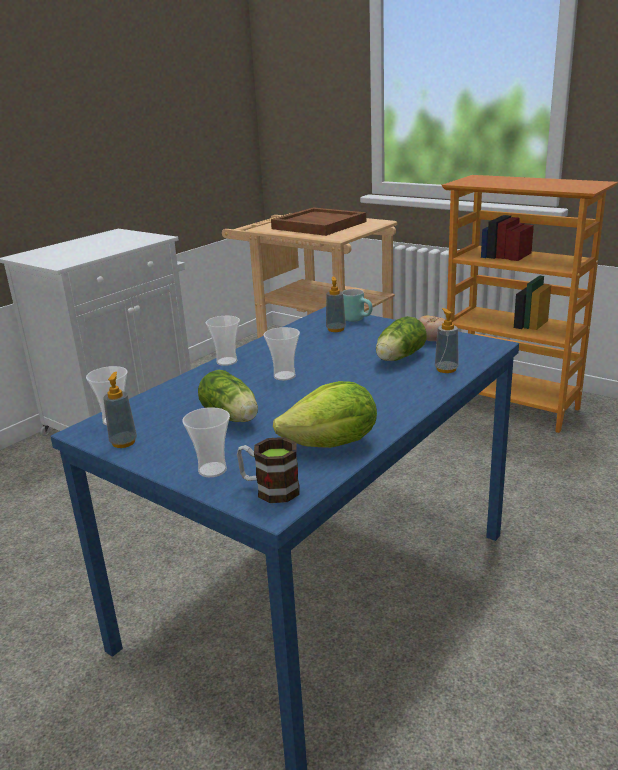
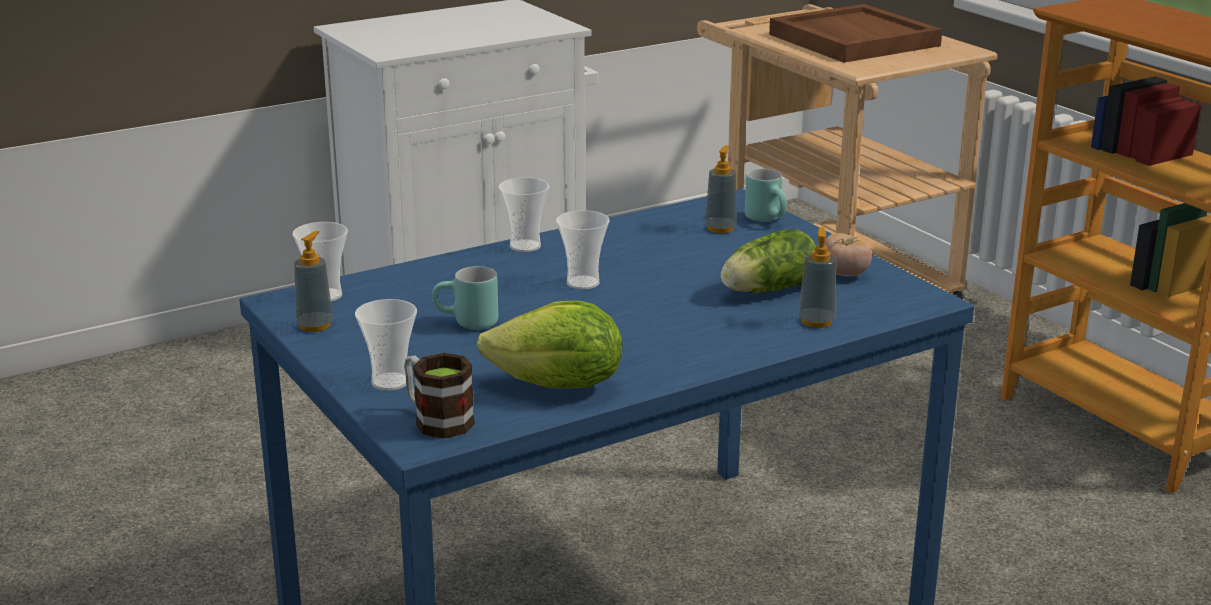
camera: 20 degrees right, 0 degrees up
(232, 418) = (467, 324): lettuce -> turquoise mug

